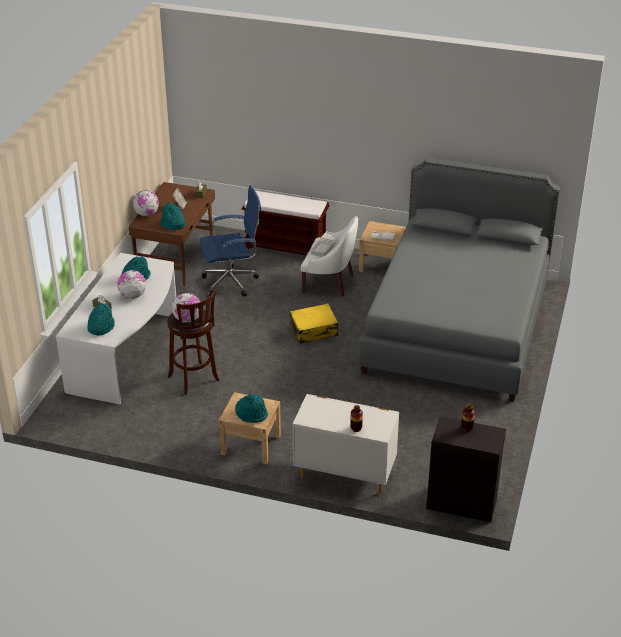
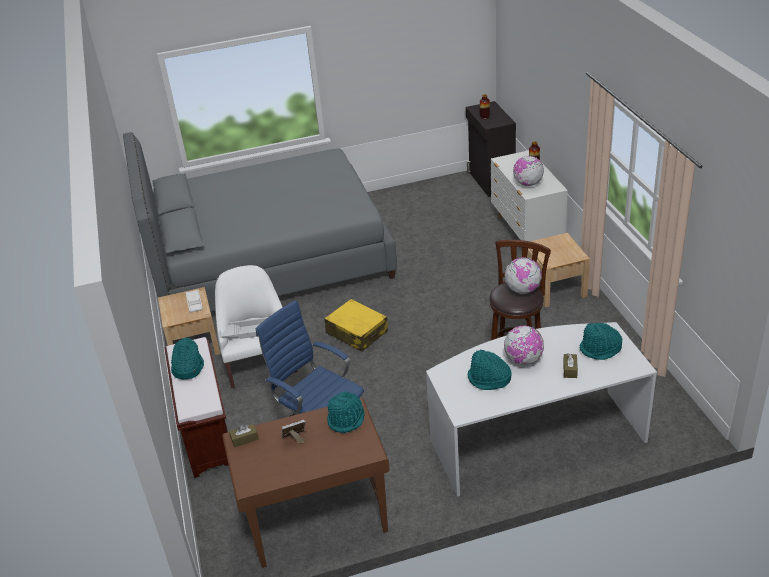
camera: 120 degrees left, 0 degrees up
(147, 214) = (343, 458): globe -> globe (528, 184)
(252, 414) = (560, 246): turquoise hat -> turquoise hat (187, 368)

